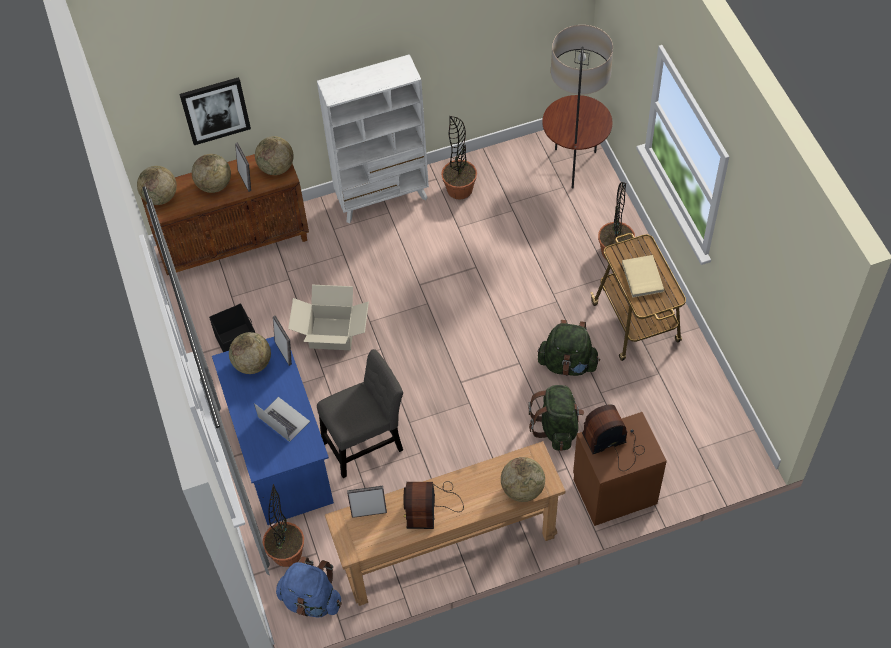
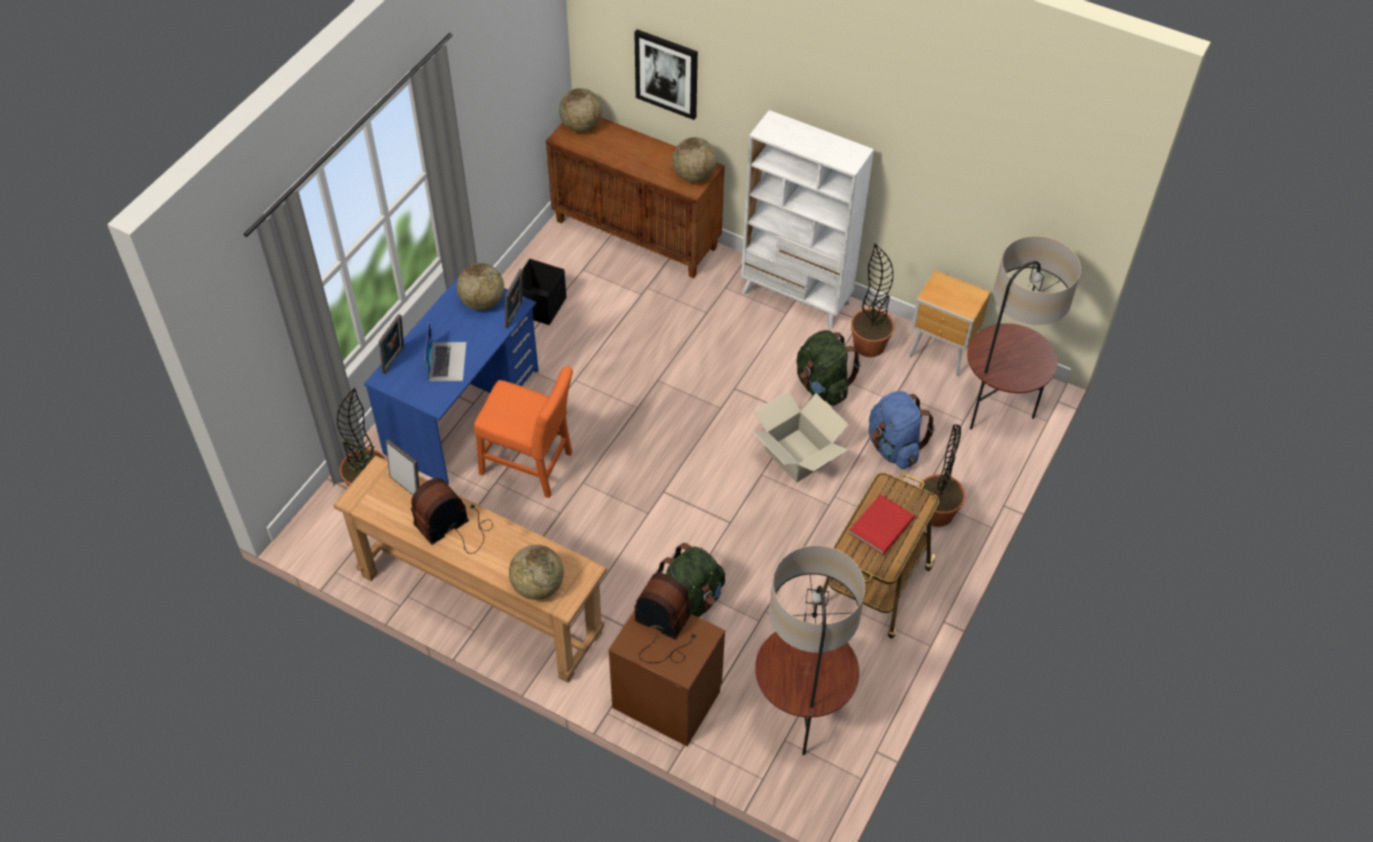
camera: 45 degrees right, 5 degrees down
(214, 185) = (631, 150): globe -> none
(246, 180) = (659, 166): picture frame -> picture frame (395, 360)
(311, 600) = (337, 537): blue backpack -> blue backpack (893, 447)
(332, 333) = (617, 362): cardboard box -> cardboard box (797, 455)
(366, 443) = (530, 466): grey chair -> orange chair
(505, 159) = (941, 355): none -> brown nightstand
(567, 363) = (769, 562): green backpack -> green backpack (822, 386)
(641, 277) = (880, 525): beige book -> red book
(689, 429) = (799, 717): none -> floor lamp

